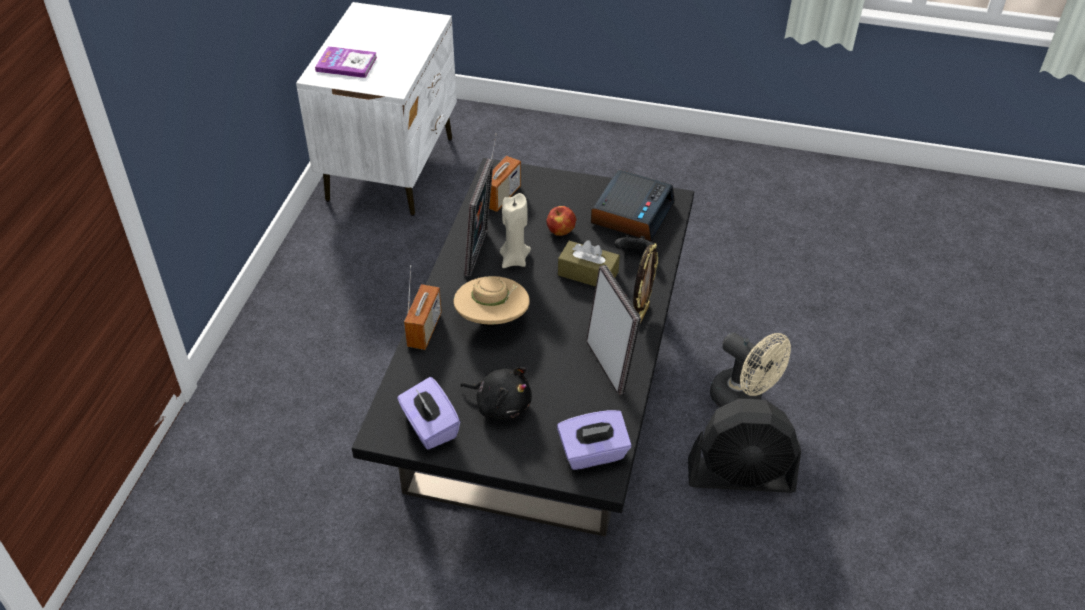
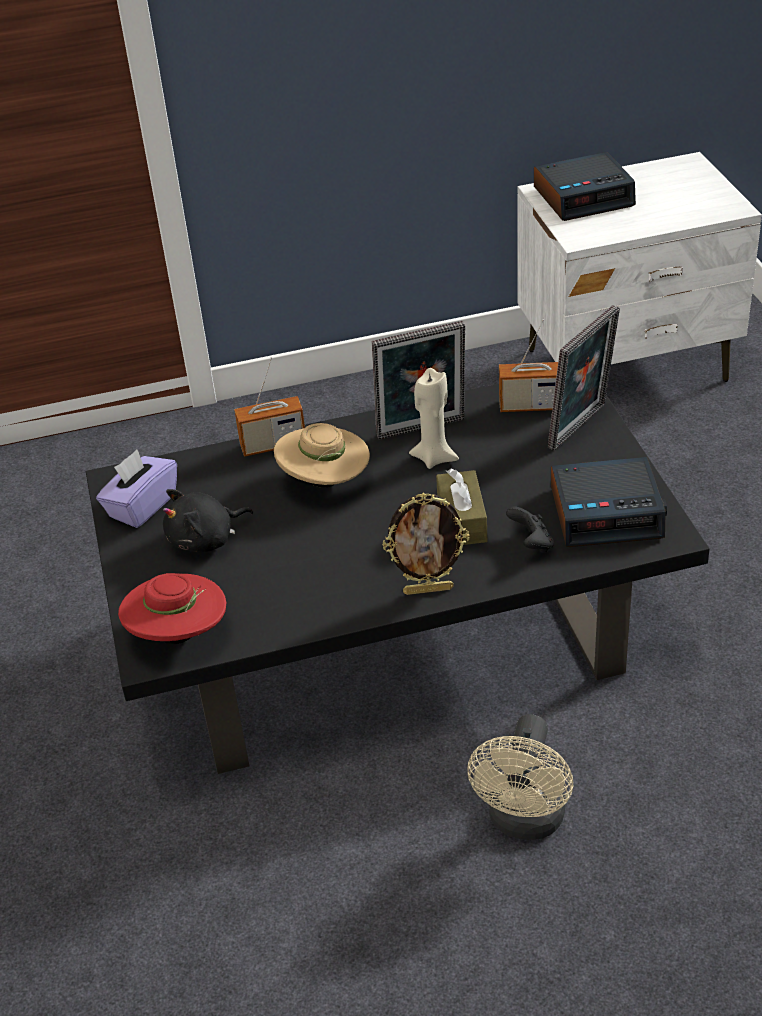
camera: 65 degrees right, 5 degrees down
(346, 64) = (584, 196): book -> alarm clock
(501, 404) = (206, 539): black plush toy -> black plush toy turned 60 degrees clockwise
(561, 231) = (516, 471): apple -> none
(593, 453) = (179, 635): purple tissue box -> red hat
(609, 365) = (323, 596): picture frame -> picture frame (581, 428)
(741, 476) = (392, 868): black fan -> none

